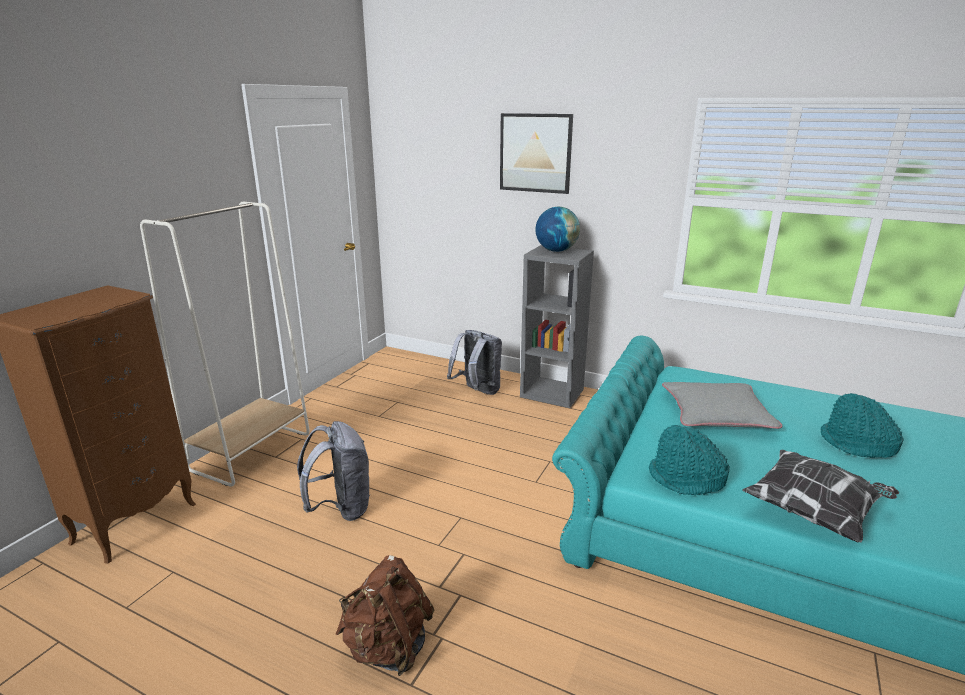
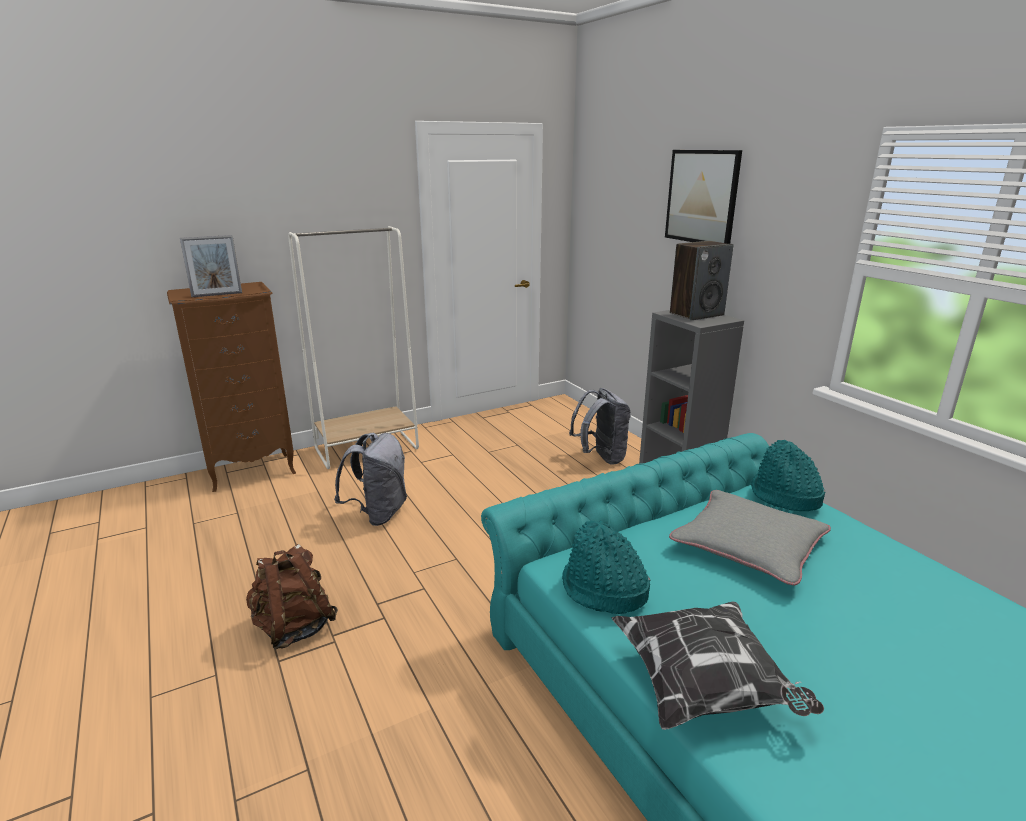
camera: 35 degrees right, 0 degrees up
(87, 310) = (217, 295): none -> picture frame
(556, 251) = (696, 314): globe -> speaker
(857, 445) = (900, 650): turquoise hat -> turquoise hat (784, 496)

